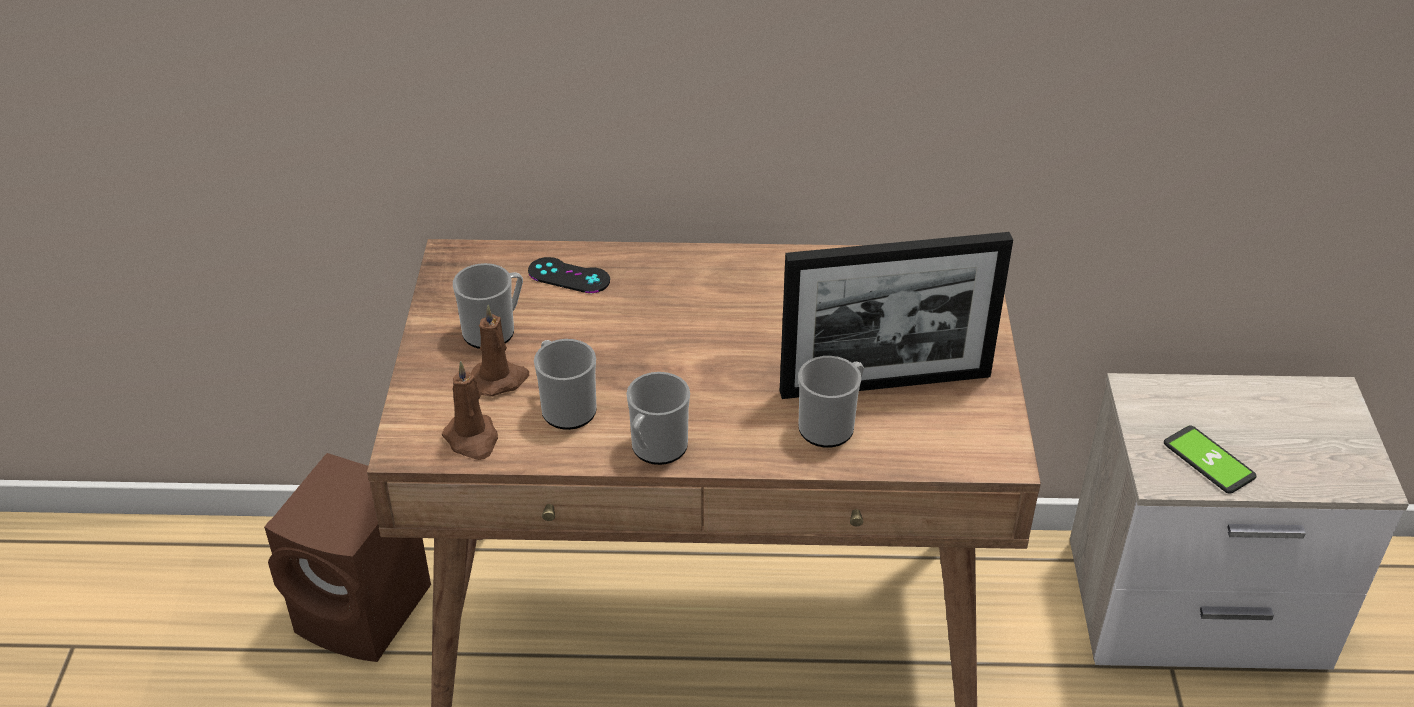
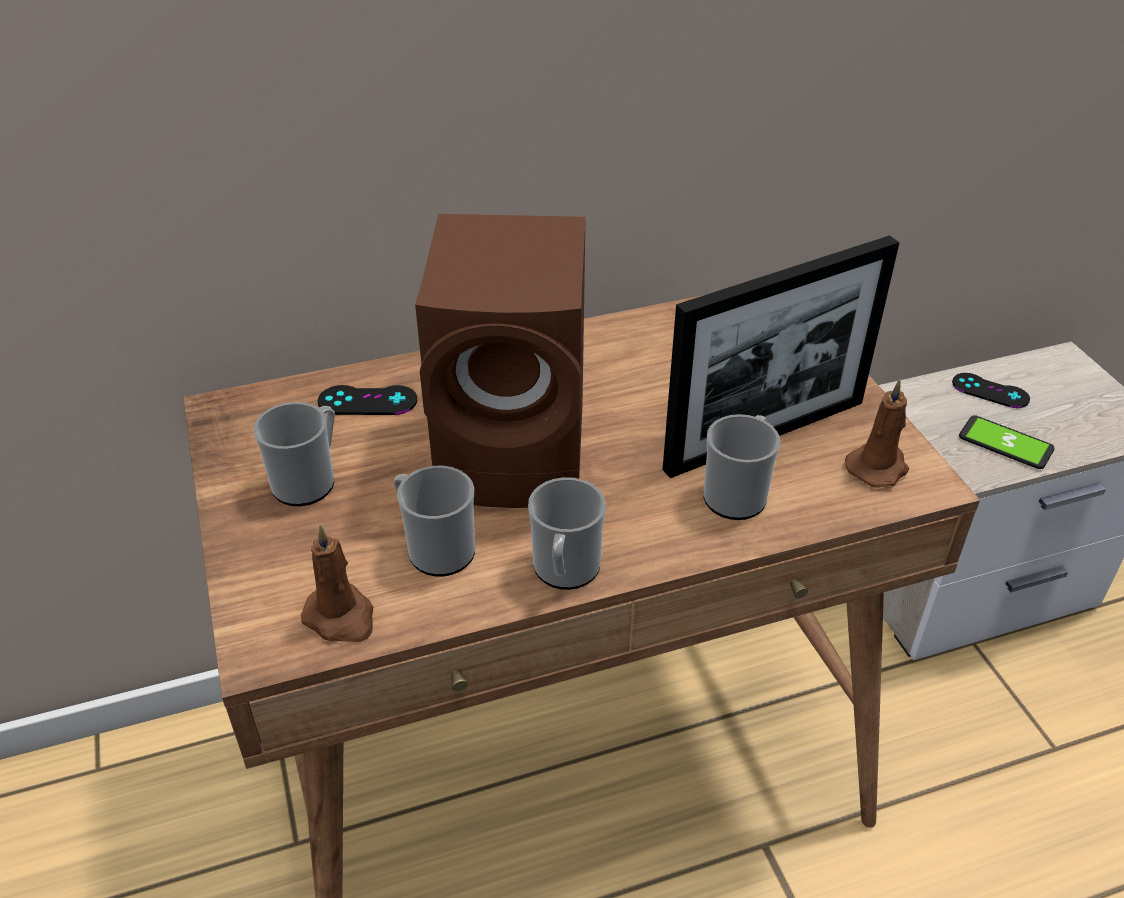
camera: 20 degrees left, 0 degrees up
(367, 612) = (185, 826): brown speaker -> brown speaker (519, 453)
(499, 380) = (342, 537): brown candle -> brown candle (878, 467)
(1227, 406) = (990, 391): none -> black game controller

